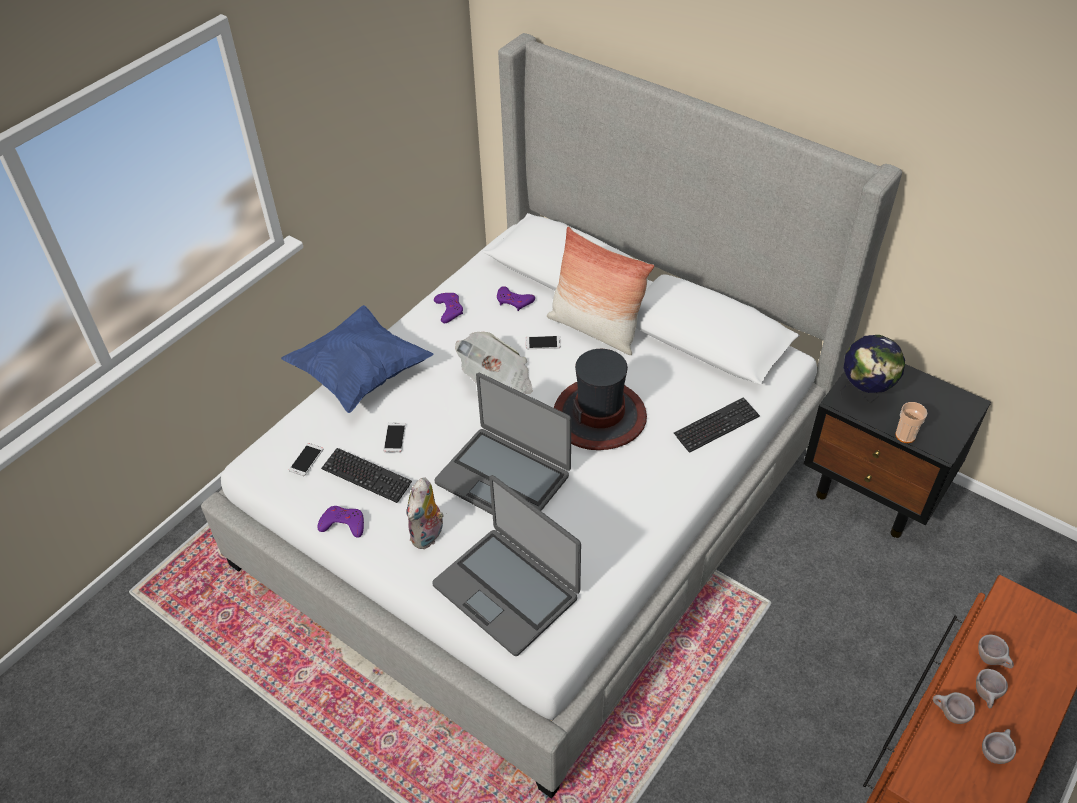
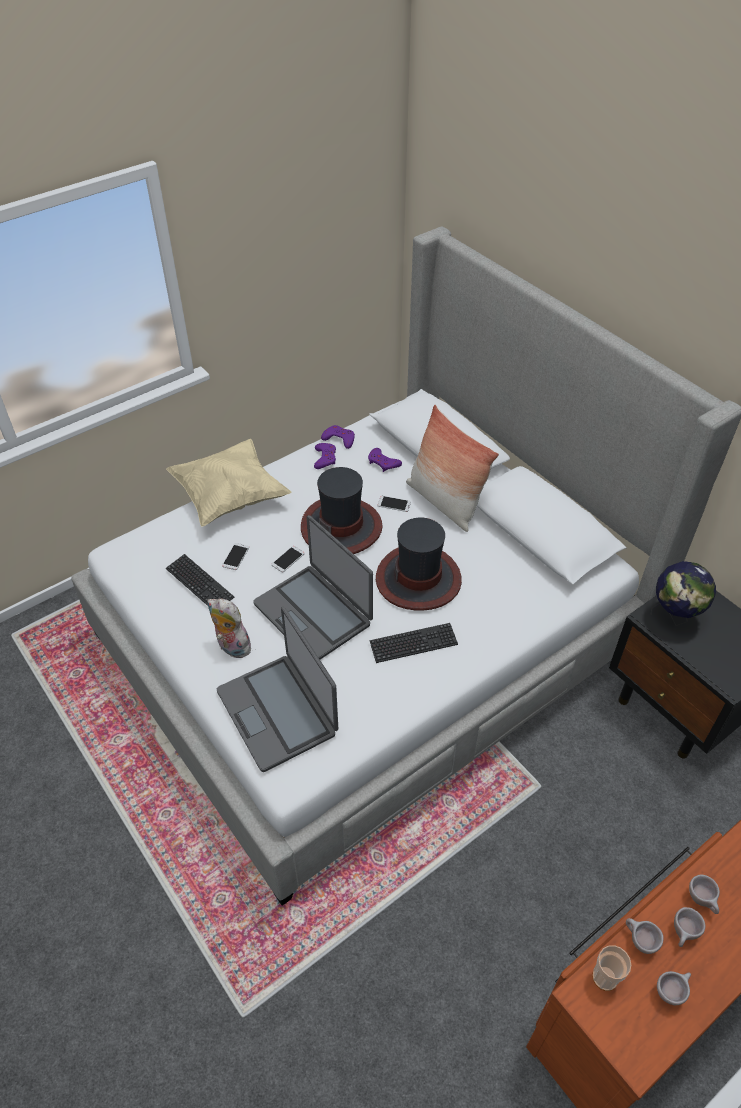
camera: 15 degrees right, 0 degrees up
(306, 459) = (157, 558): phone -> phone (288, 559)
(343, 524) = (165, 619): purple game controller -> purple game controller (339, 439)
(360, 374) = (230, 496): blue pillow -> beige pillow
(428, 535) = (231, 647): plush toy -> plush toy turned 90 degrees clockwise
(497, 379) = (341, 527): newspaper -> hat
(716, 426) = (520, 612): keyboard -> keyboard (413, 644)
(905, 435) = (700, 664): cup -> cup (605, 977)

